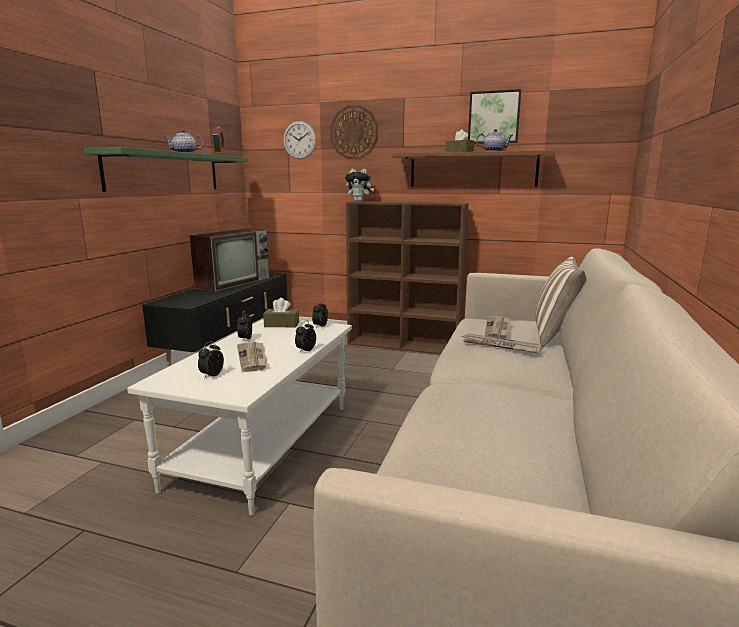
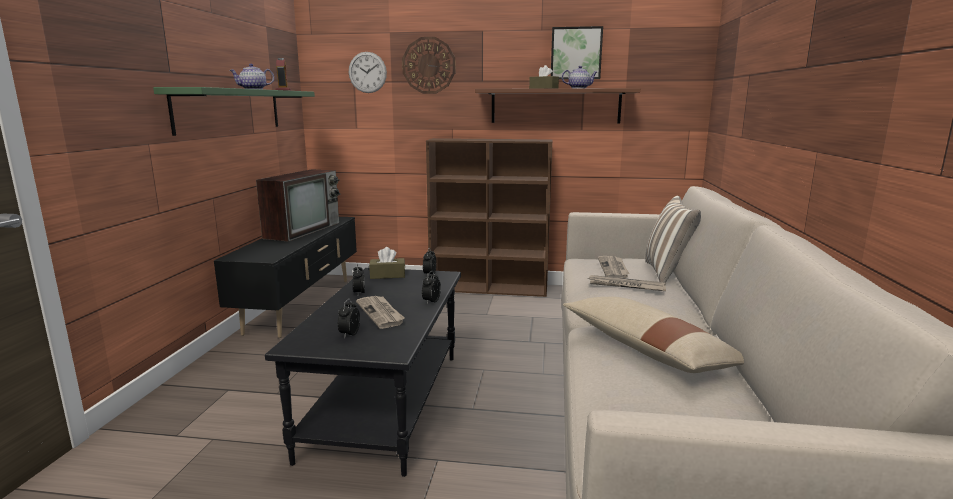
camera: 10 degrees left, 0 degrees up
(265, 445) = (387, 404): white coffee table -> black coffee table
(359, 201) = (438, 138): plush toy -> none
(485, 411) = (647, 350): none -> beige pillow

